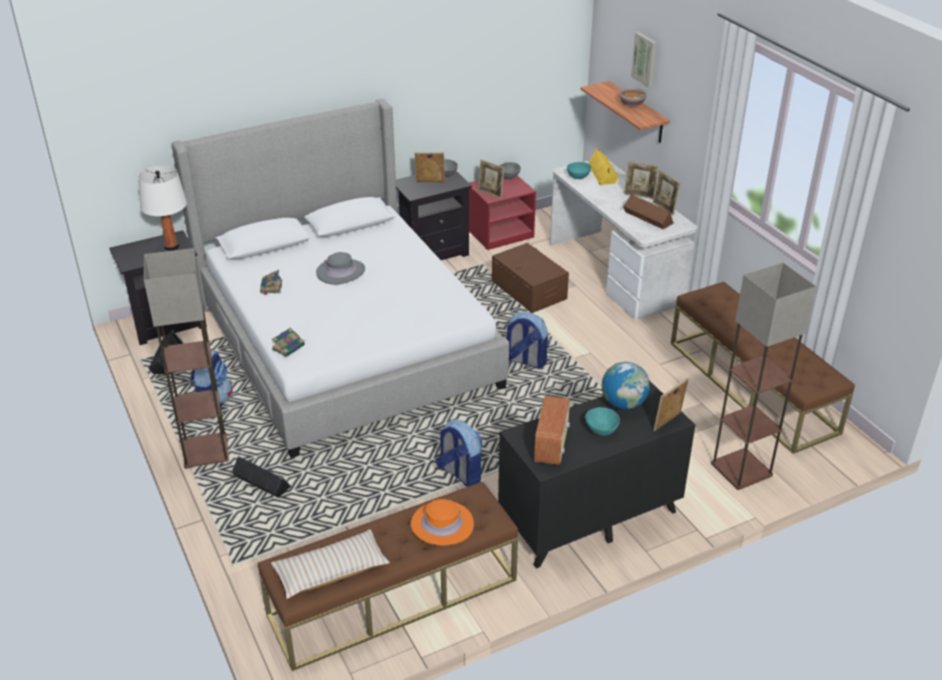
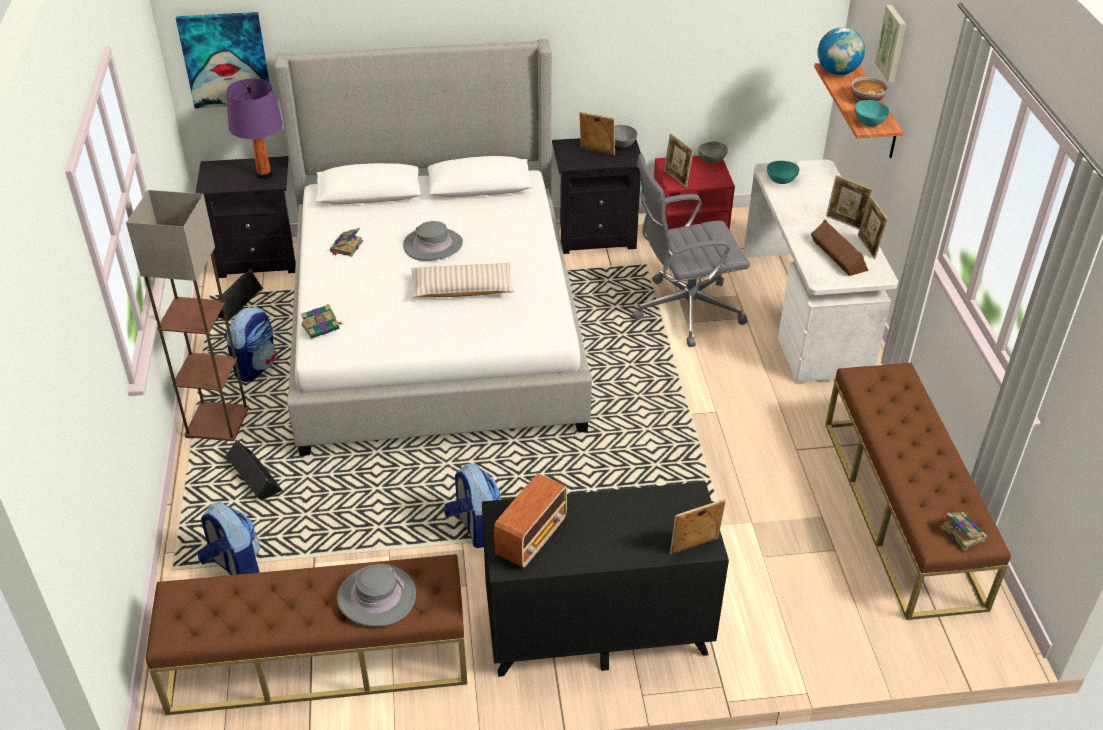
camera: 20 degrees right, 5 degrees up
(127, 155) = (225, 60): none -> picture
(171, 246) = (264, 174): white table lamp -> purple table lamp
(331, 571) = (224, 617): beige pillow -> beige pillow (462, 289)
(442, 524) = (376, 597): orange hat -> grey hat
(525, 361) = (629, 403): backpack -> backpack (234, 566)
(528, 290) = (684, 310): brown storage box -> grey office chair
(601, 429) = (605, 533): turquoise bowl -> turquoise bowl (869, 122)
(603, 173) = (816, 182): yellow speaker -> none
(623, 404) = (653, 506): globe -> globe (837, 72)
(741, 470) = (824, 623): floor lamp -> none
(818, 378) = (962, 532): none -> book

